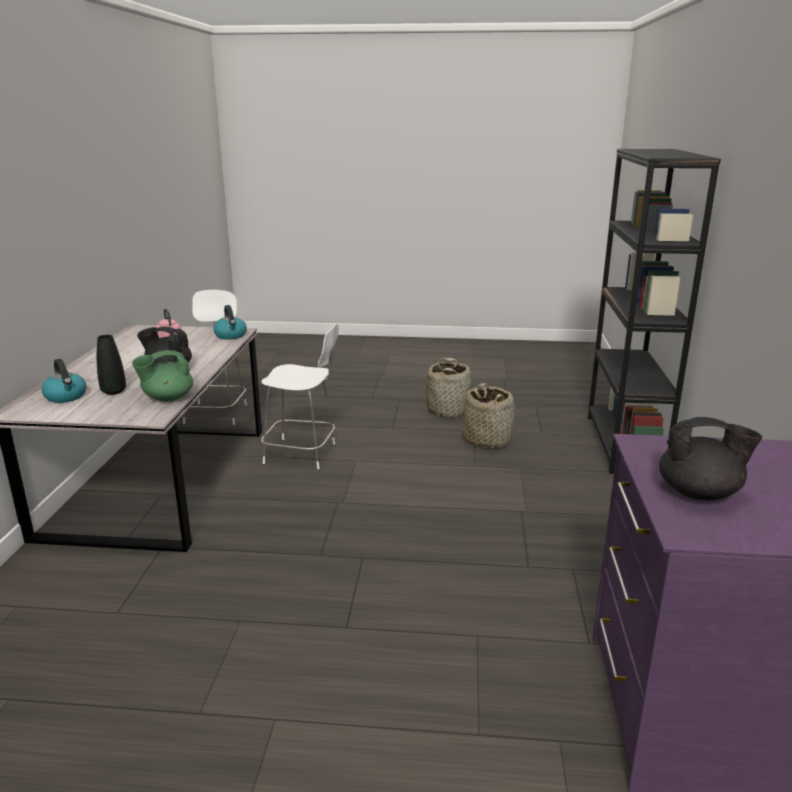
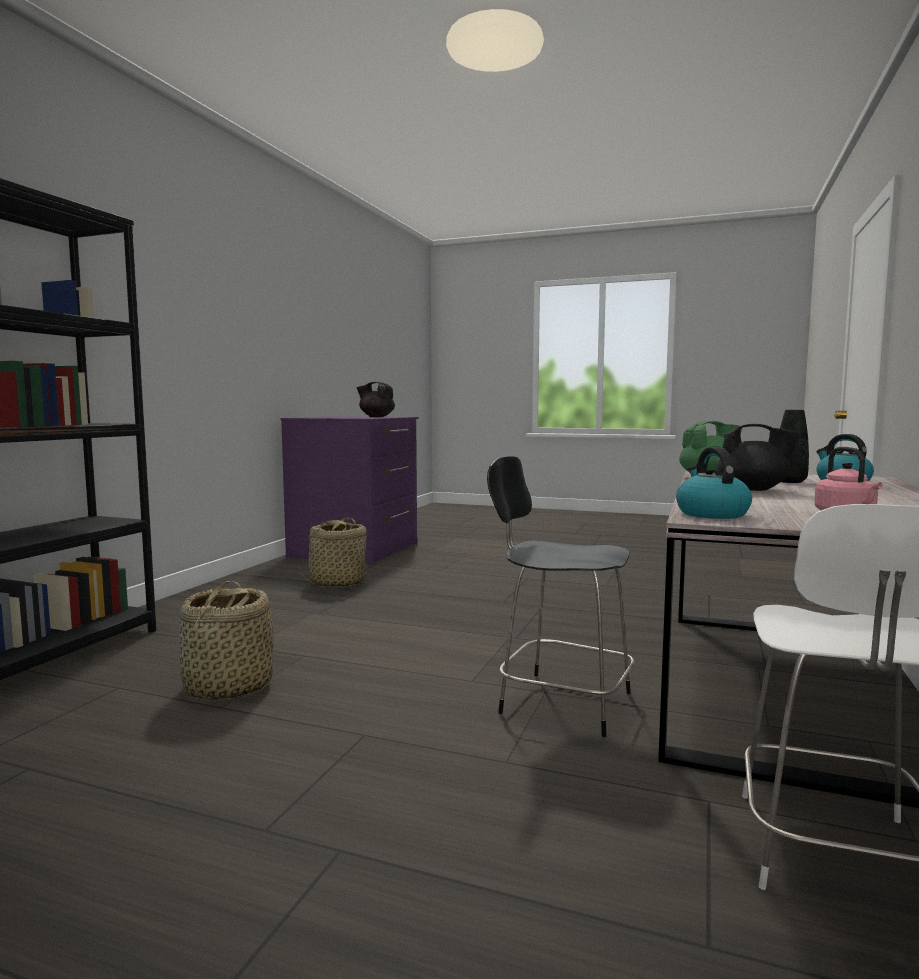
camera: 165 degrees left, 15 degrees down
(303, 453) = (561, 701): white stool -> black stool
(448, 410) = (193, 765): basket -> basket (336, 583)

